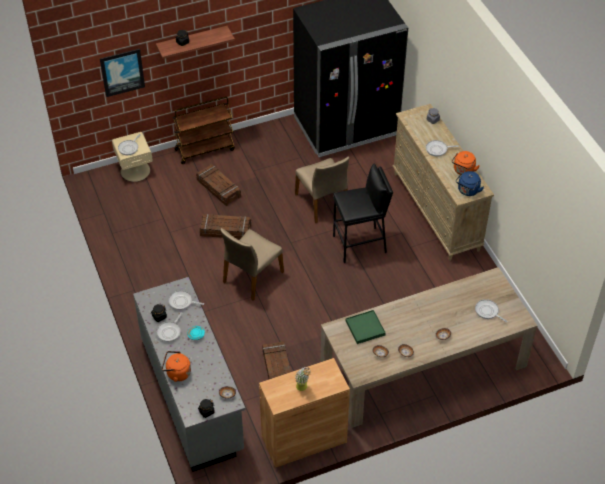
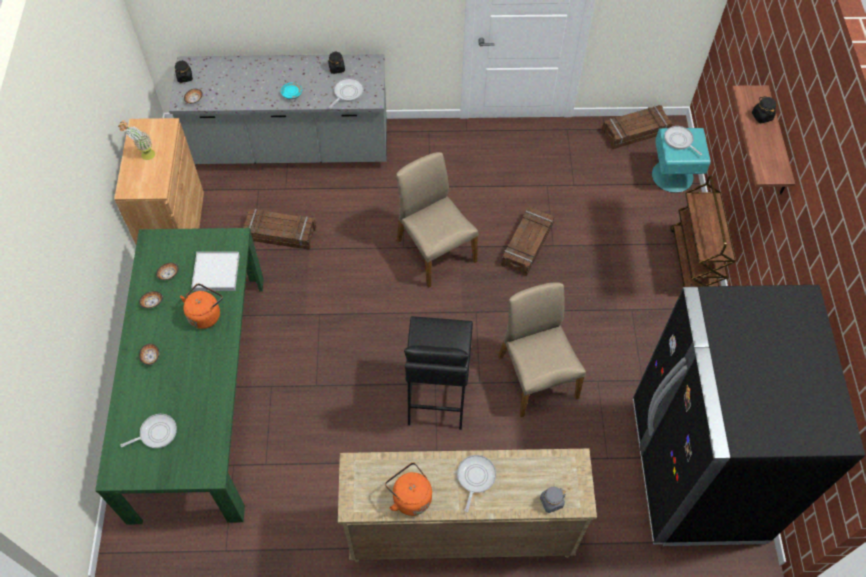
camera: 110 degrees right, 10 degrees up
(122, 72) = (744, 69): picture -> none
(135, 170) = (673, 176): beige nightstand -> turquoise nightstand
(170, 331) = (310, 72): frying pan -> none
(177, 373) = (249, 65): orange kettle -> orange kettle (205, 314)
(219, 188) = (609, 258): crate -> crate (635, 132)
(322, 203) = (536, 376): beige chair -> beige chair turned 75 degrees clockwise
(365, 328) = (216, 272): green tray -> white tray
(423, 366) = (200, 392): beige dining table -> green dining table
(467, 191) = (362, 482): blue kettle -> none

